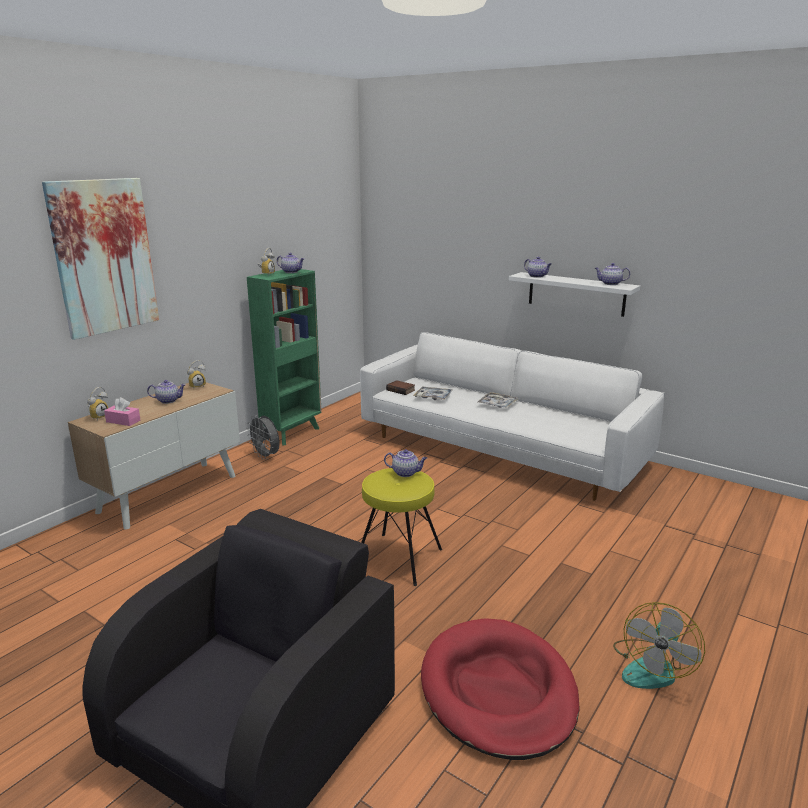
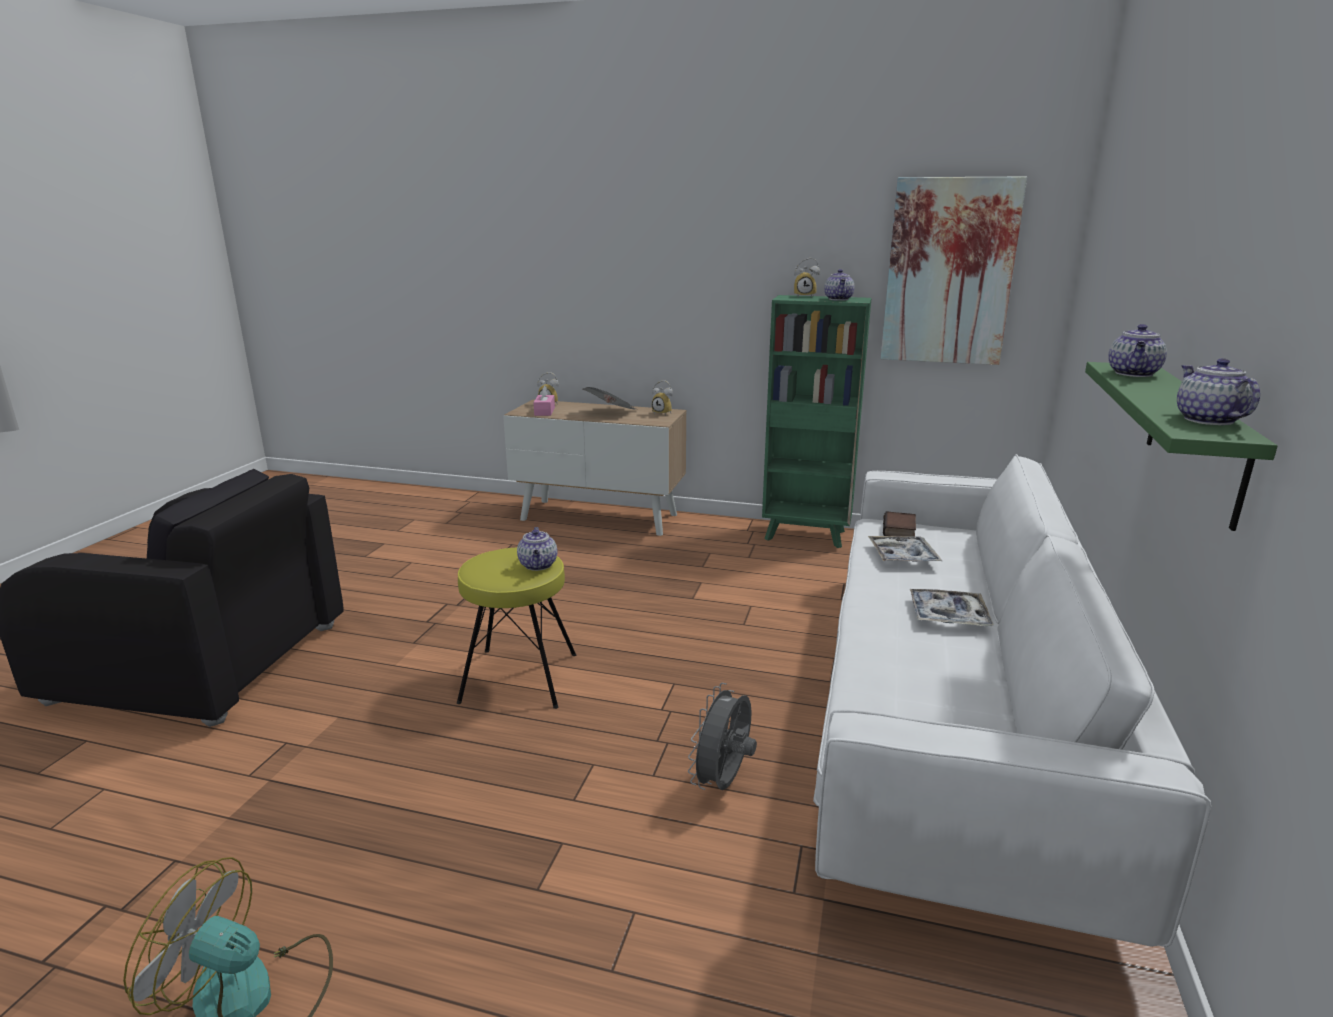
camera: 70 degrees right, 0 degrees up
(104, 257) = (594, 238): picture -> picture (949, 272)
(168, 400) = (611, 413): teapot -> newspaper
(266, 456) = (725, 538): grey fan -> grey fan (723, 782)
(498, 691) = (226, 812): red dog bed -> none
(576, 294) = (1195, 439): white shelf -> green shelf

